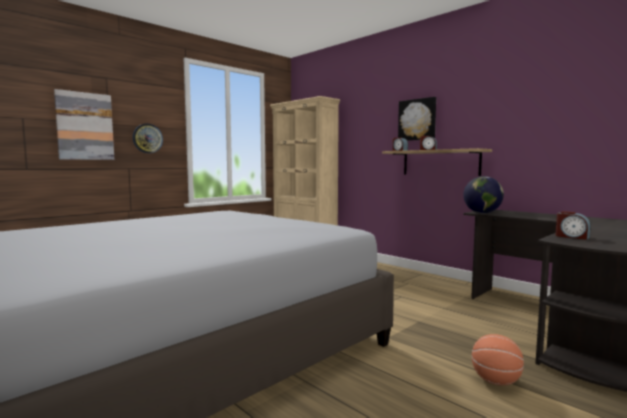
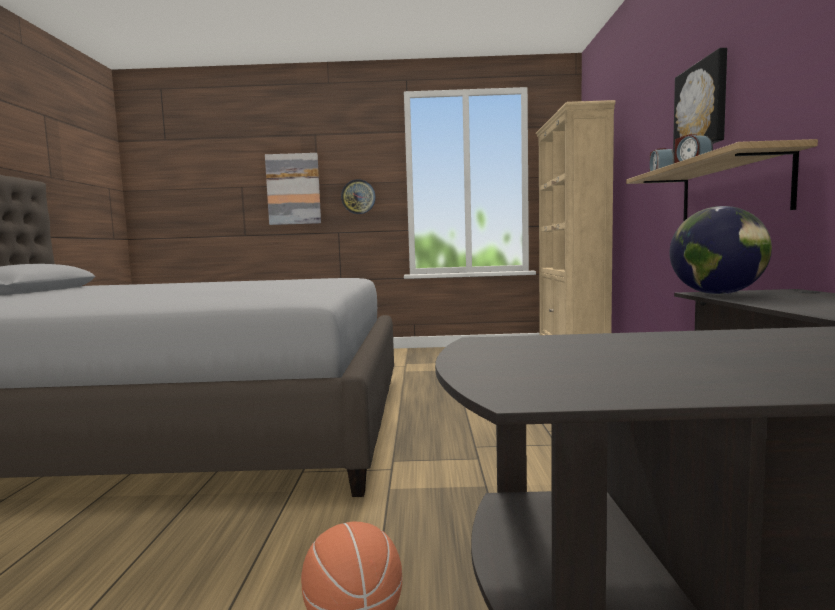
camera: 45 degrees right, 0 degrees up
(571, 237) = (576, 342): alarm clock -> none

